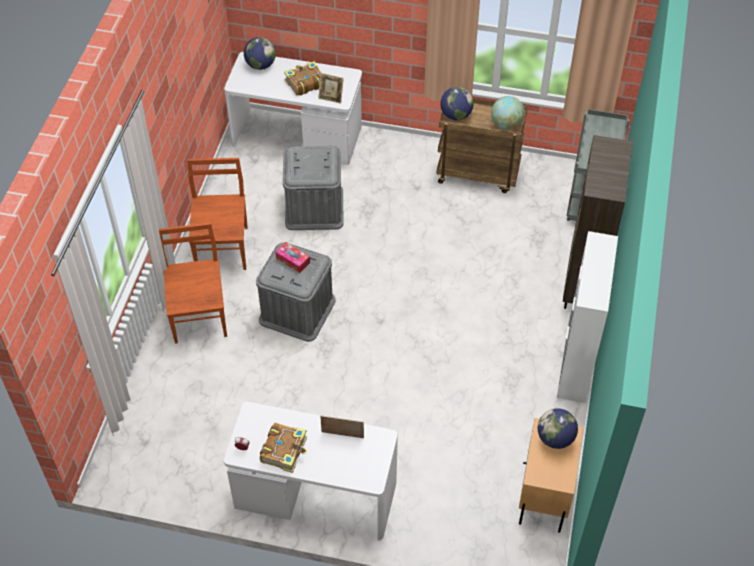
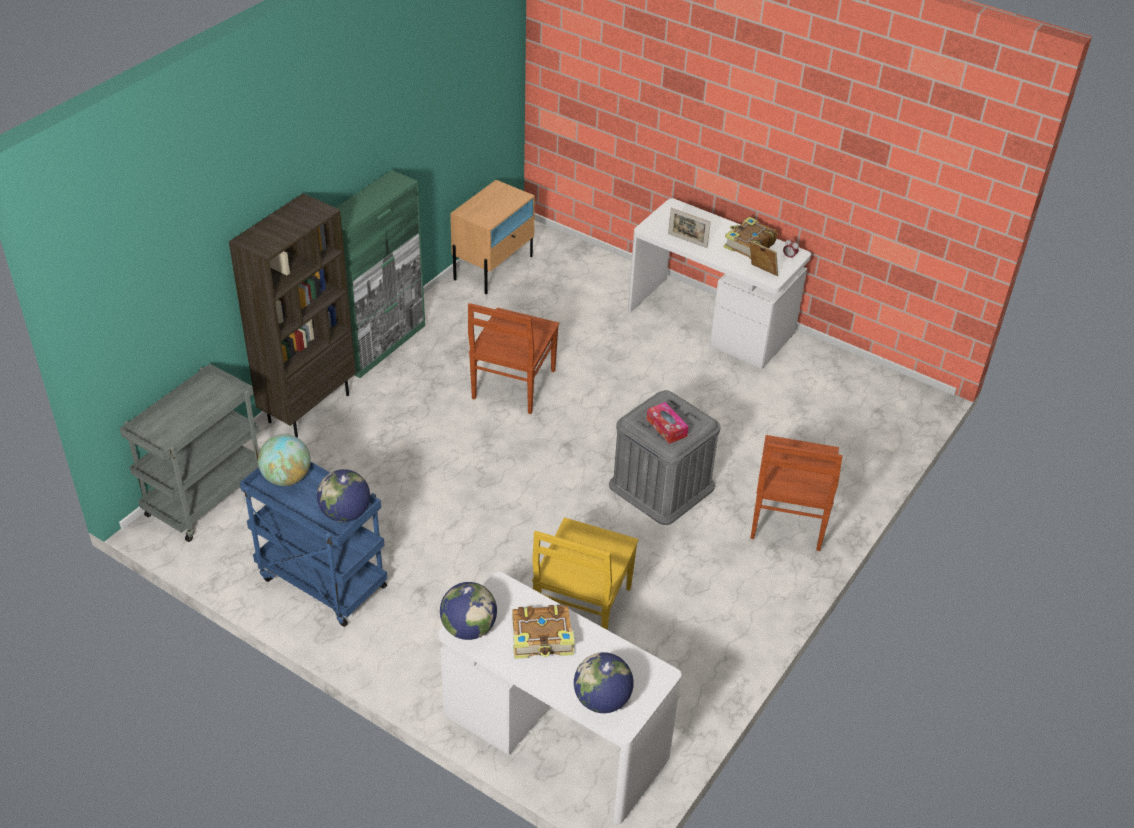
camera: 160 degrees left, 10 degrees down
(222, 247) = (733, 595): brown chair -> brown chair (512, 386)
(314, 207) = (581, 609): grey storage box -> yellow chair
(331, 98) = (514, 598): picture frame -> picture frame (761, 272)
(478, 173) = (320, 582): brown cart -> blue cart
(555, 438) = (482, 212): globe -> globe (468, 628)
(575, 364) = (381, 345): white cabinet -> green cabinet

